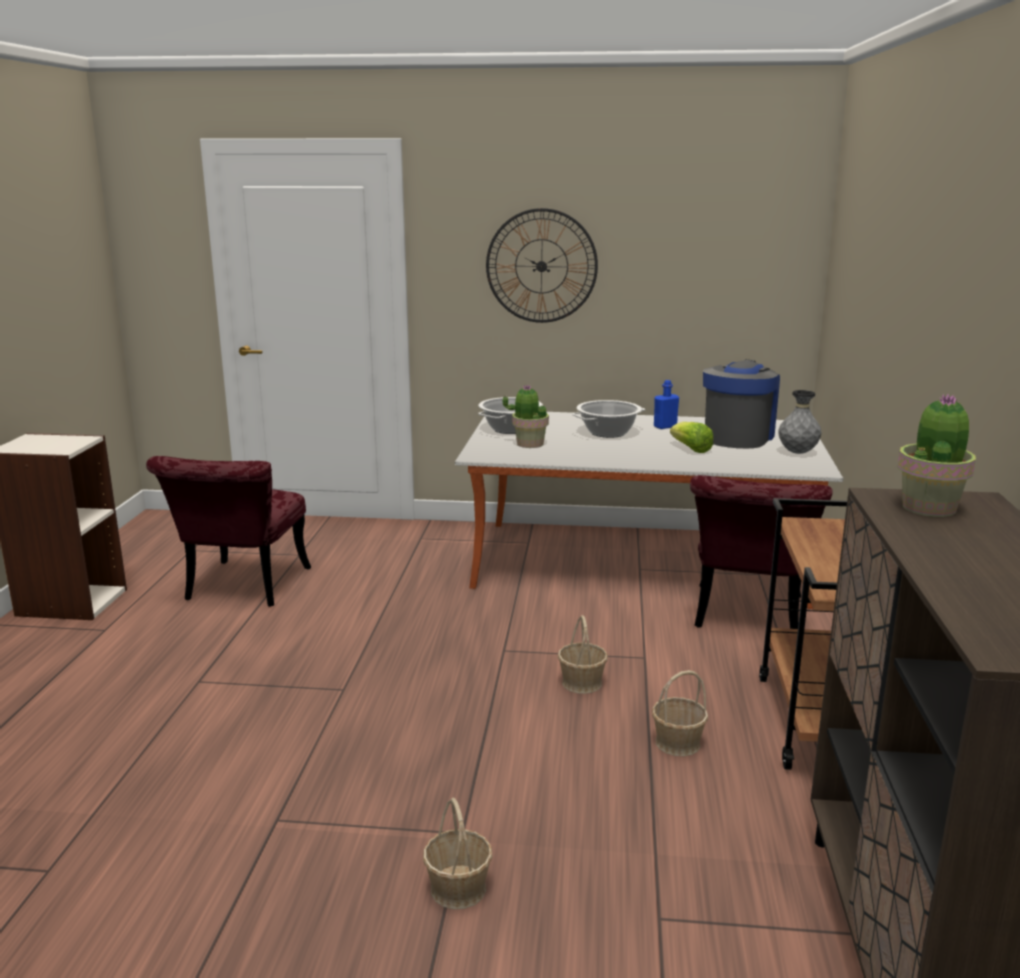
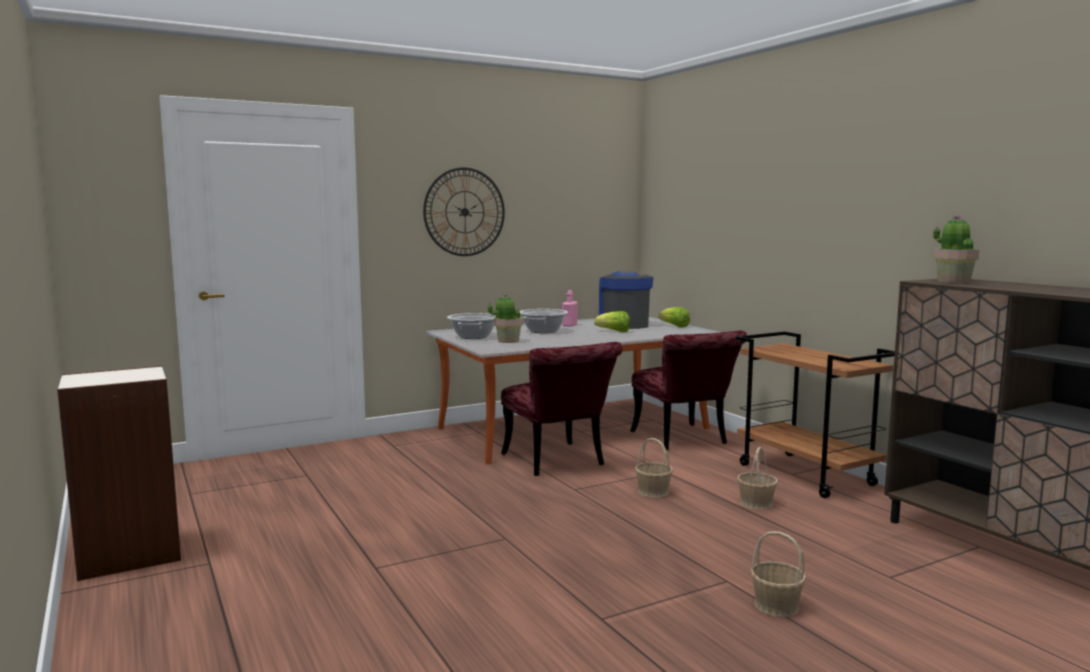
camera: 35 degrees left, 10 degrees down
(242, 589) = (297, 506): red chair -> red chair (558, 462)
(665, 426) = (569, 325): blue bottle -> pink bottle
(797, 453) = (674, 326): grey vase -> lettuce

